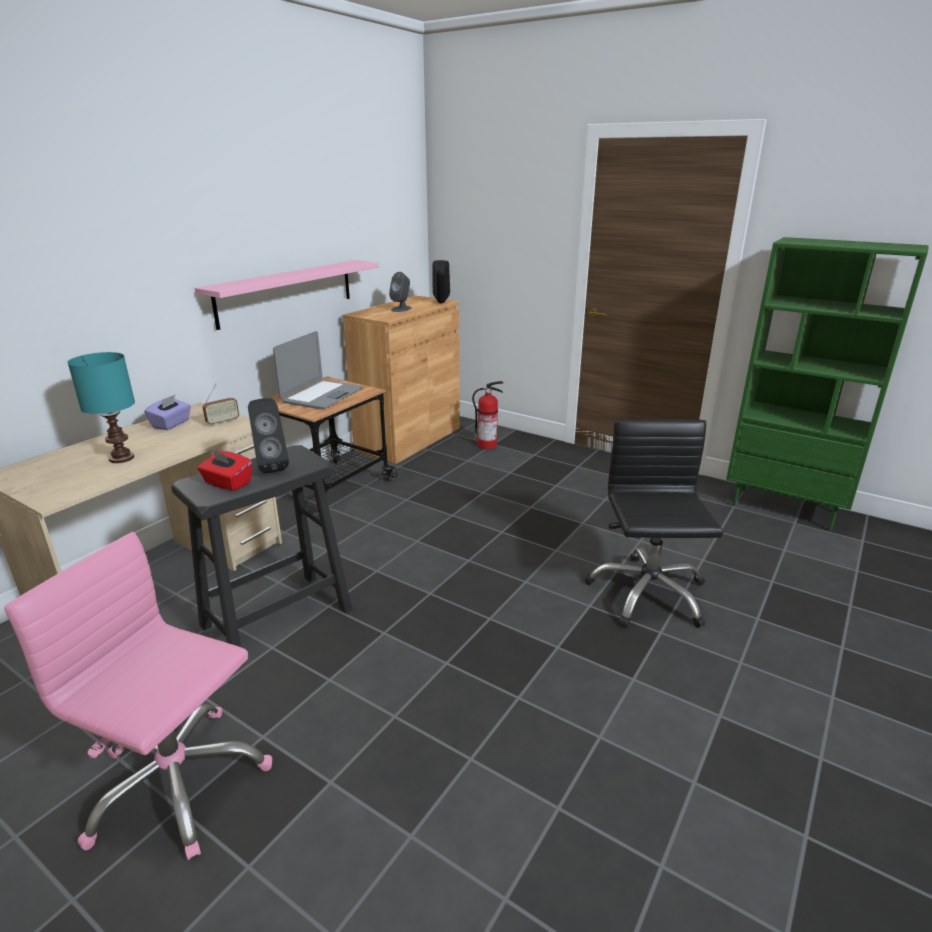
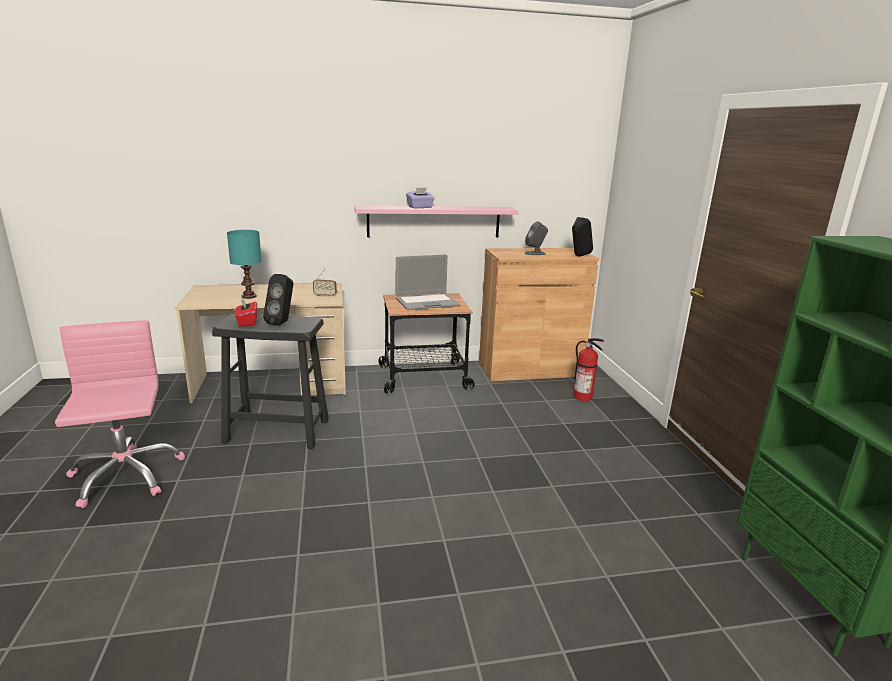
camera: 45 degrees right, 5 degrees down
(171, 424) = (303, 289): purple tissue box -> purple tissue box (420, 207)
(647, 593) = (503, 563): black office chair -> none

